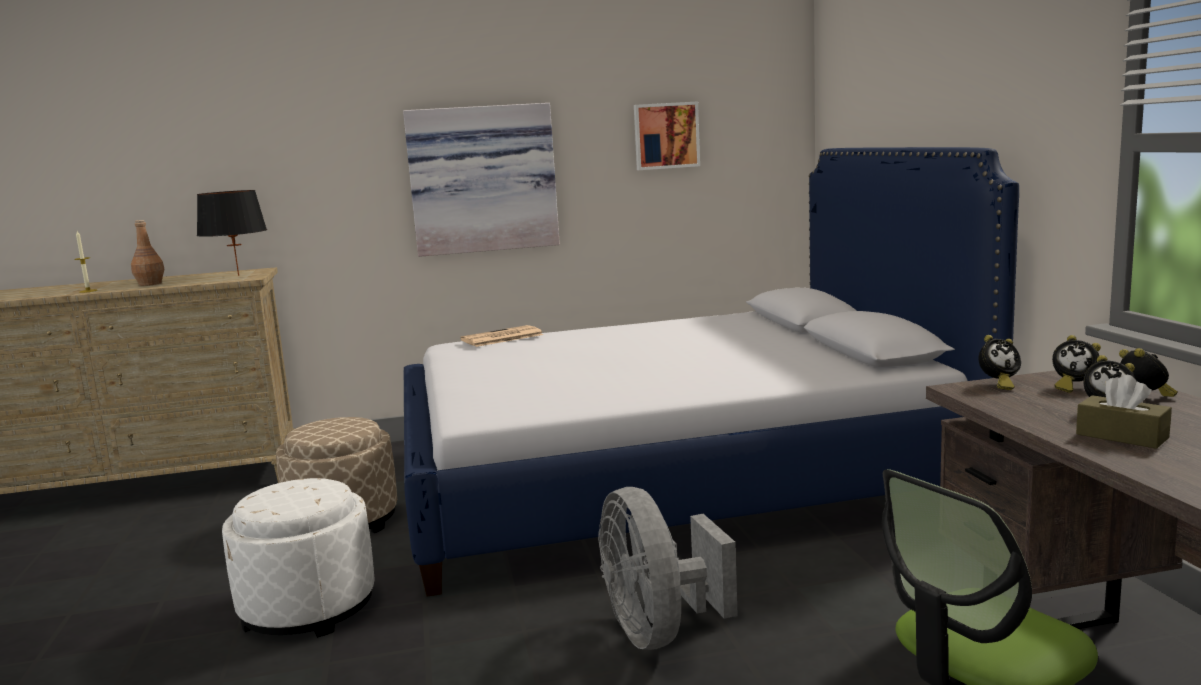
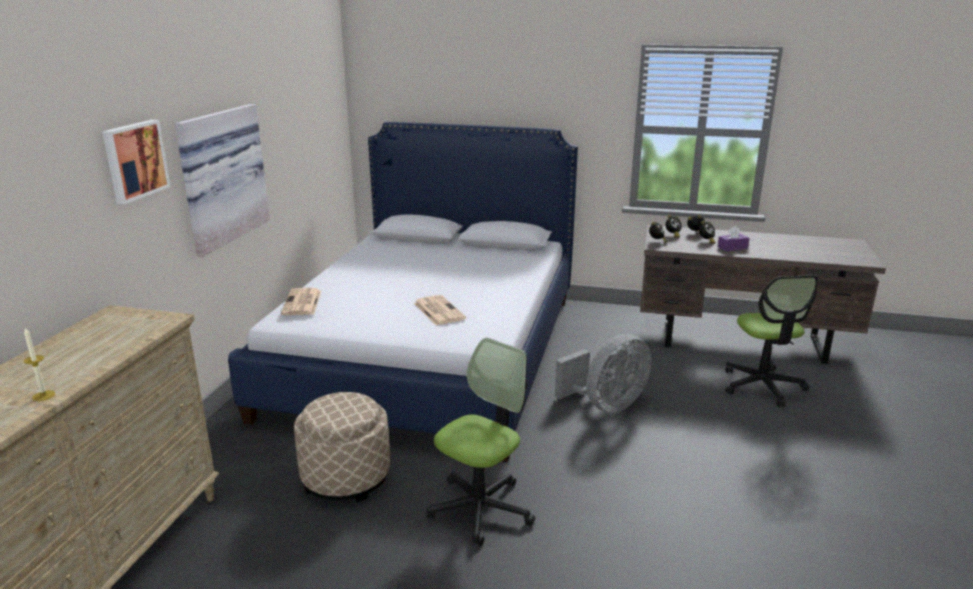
camera: 65 degrees left, 10 degrees up
(150, 284) = (77, 363): brown bottle -> none
(238, 275) = (132, 322): black table lamp -> none
(308, 608) = (480, 508): white ottoman -> office chair
(551, 378) = (438, 310): none -> newspaper
(659, 631) = (606, 405): grey fan -> grey fan turned 45 degrees counterclockwise
(666, 136) = (298, 121): picture -> picture (134, 160)
(1121, 436) = (732, 248): brown tissue box -> purple tissue box

